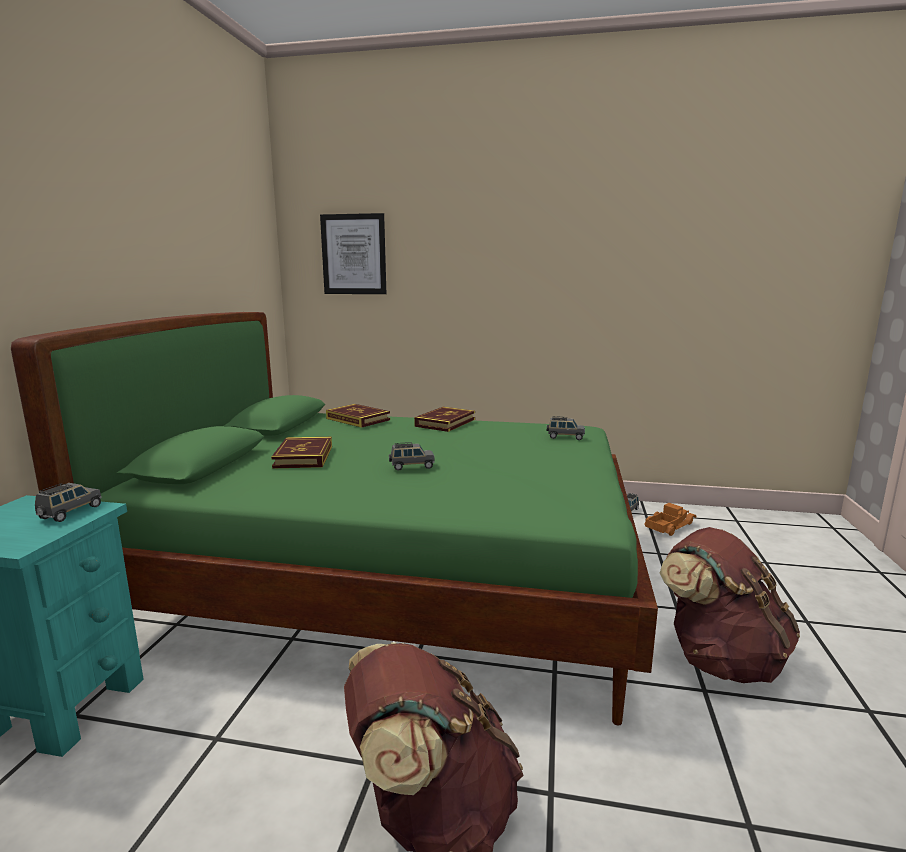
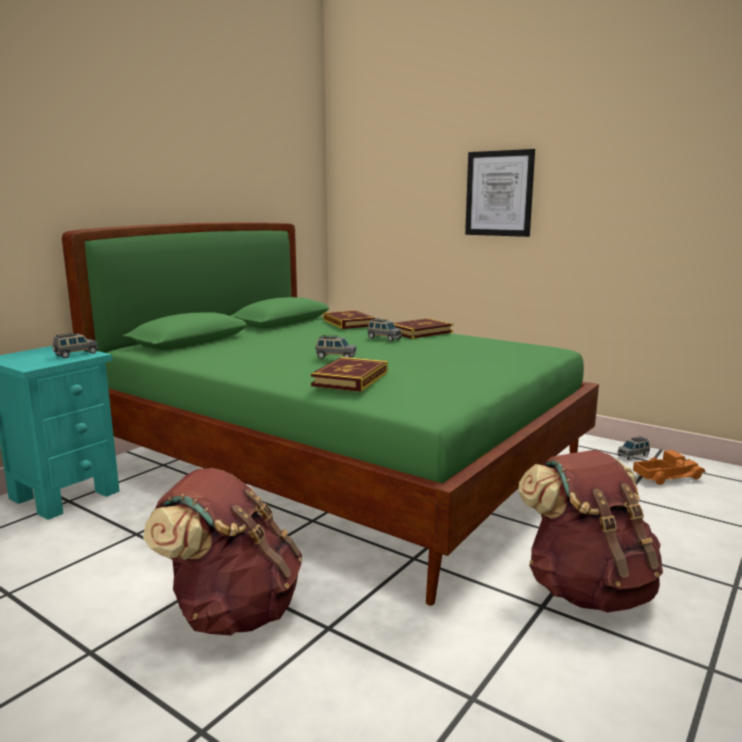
camera: 25 degrees right, 0 degrees up
(303, 457) = (267, 343): book -> book (350, 379)
(354, 254) = (385, 171): picture -> picture (499, 193)
(565, 437) = (516, 353): grey toy car -> grey toy car (384, 338)

